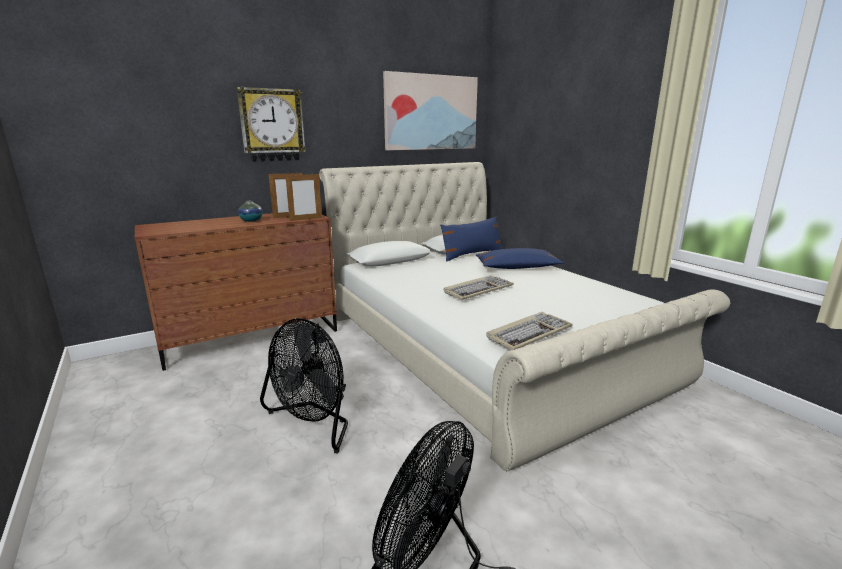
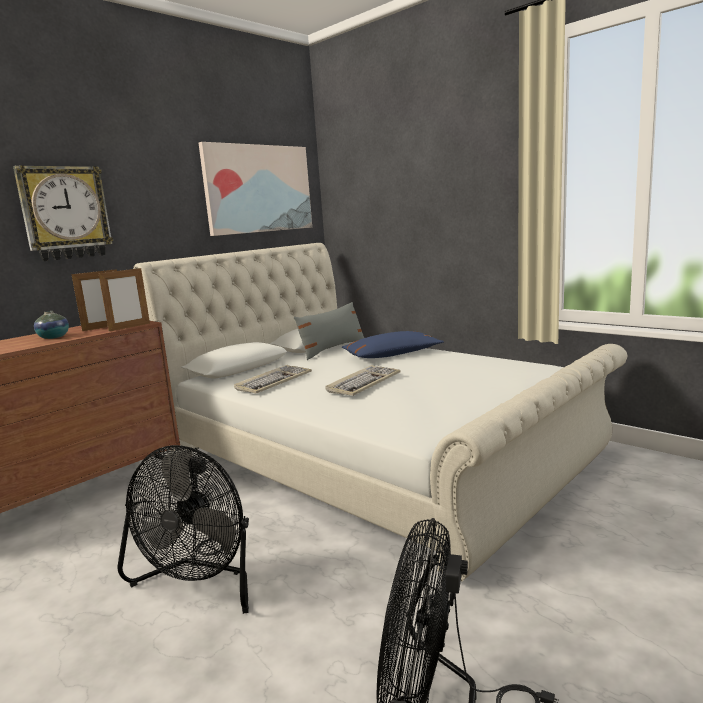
camera: 15 degrees left, 5 degrees down
(471, 254) = (332, 349): blue pillow -> grey pillow
(529, 333) = (447, 417): keyboard -> keyboard (273, 382)

